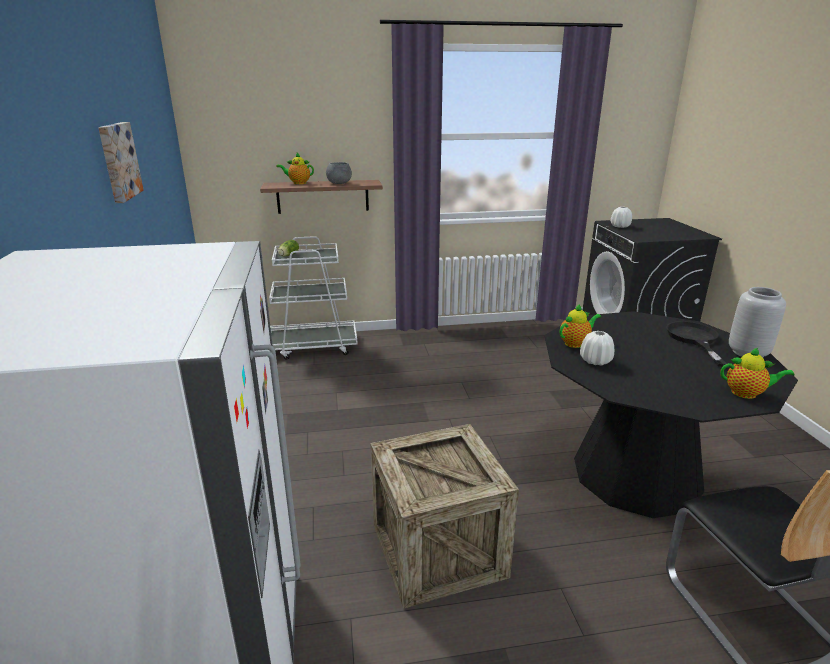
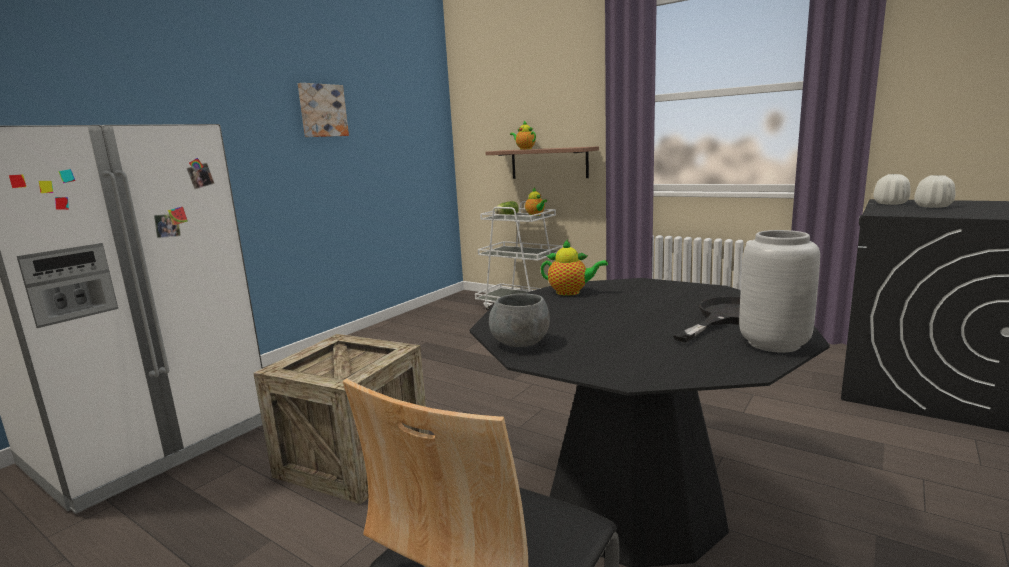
camera: 45 degrees right, 10 degrees down
(339, 183) = (553, 148): grey bowl -> grey bowl (520, 343)
(595, 361) = (548, 306): white vase -> white vase (932, 207)
(747, 393) = (636, 368): teapot -> teapot (536, 215)

